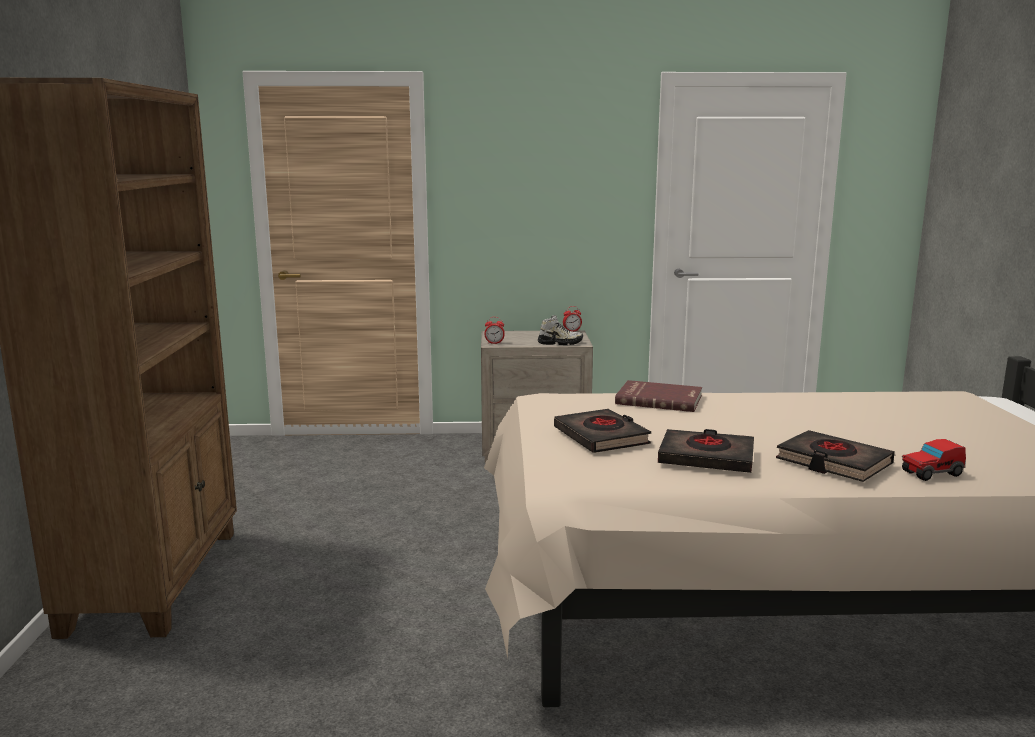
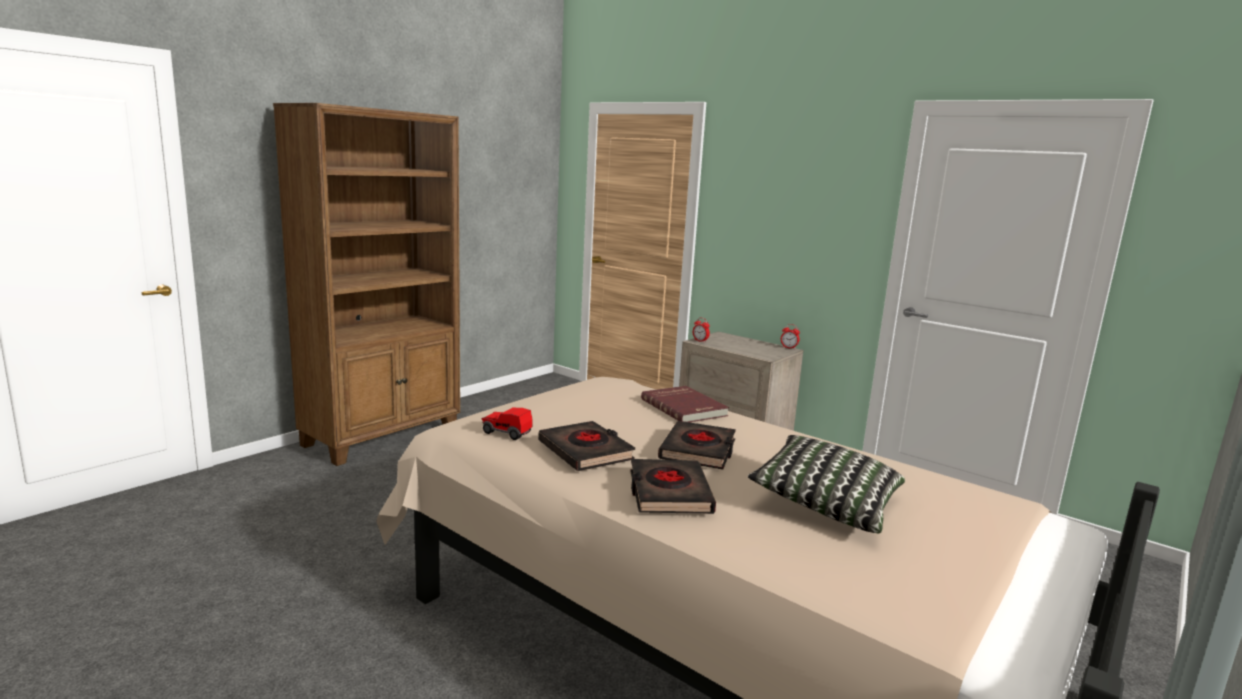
camera: 40 degrees right, 0 degrees up
(560, 343) = (751, 353): shoe -> none
(601, 437) = (562, 414): black book -> black book (698, 451)
(909, 432) = (826, 504): none -> pillow
(931, 473) = (730, 536): toy car -> toy car (506, 433)

